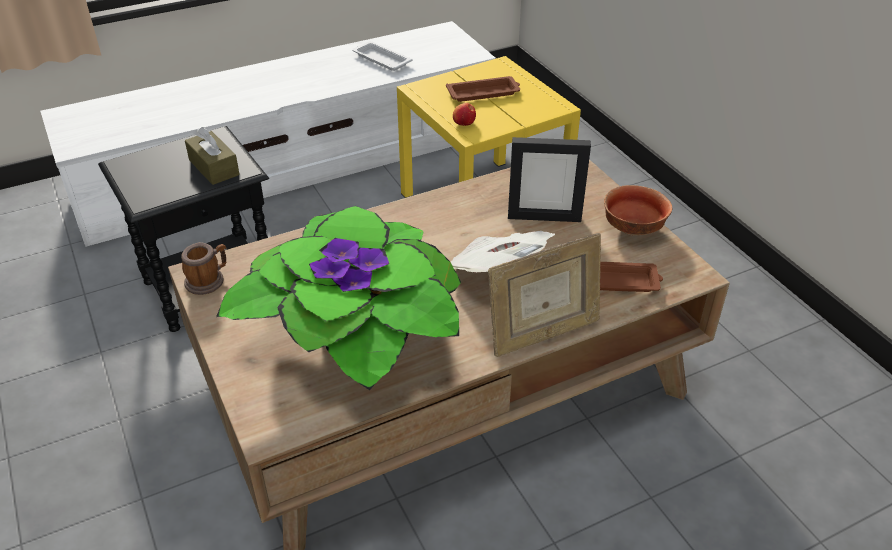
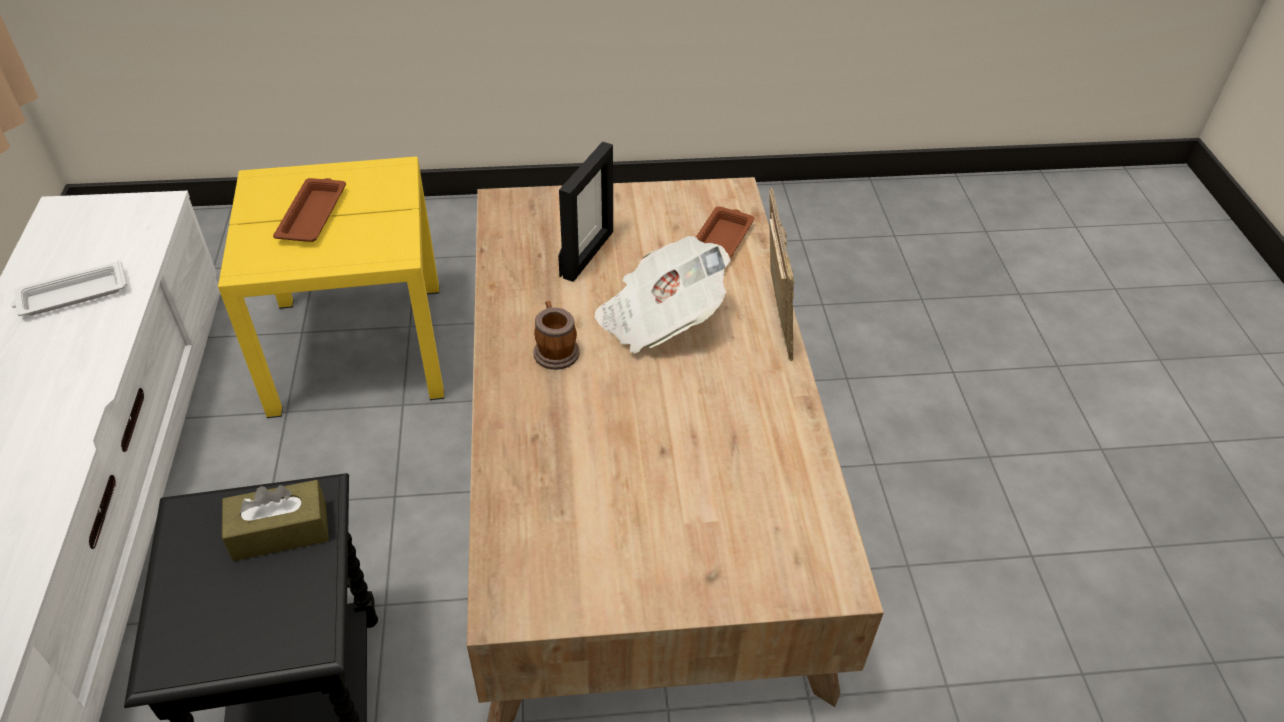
camera: 70 degrees left, 5 degrees up
(208, 280) = (529, 597): mug -> mug (555, 349)
(354, 333) = (706, 465): potted plant -> none
(463, 123) = (367, 252): apple -> none
(632, 228) = (644, 202): bowl -> none

